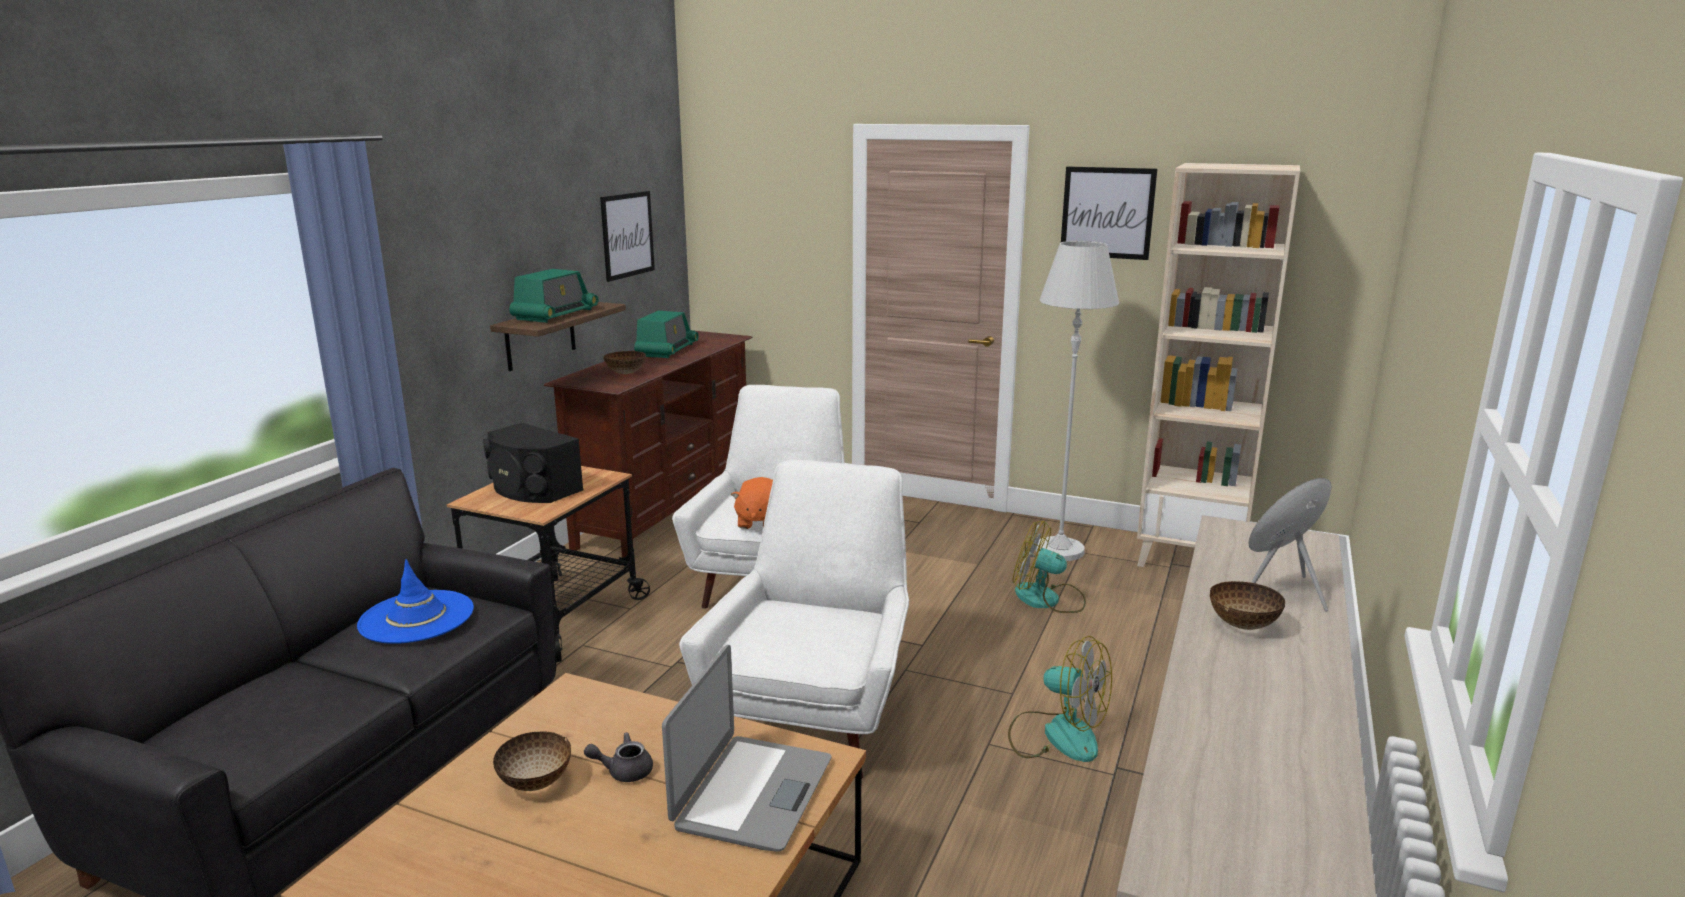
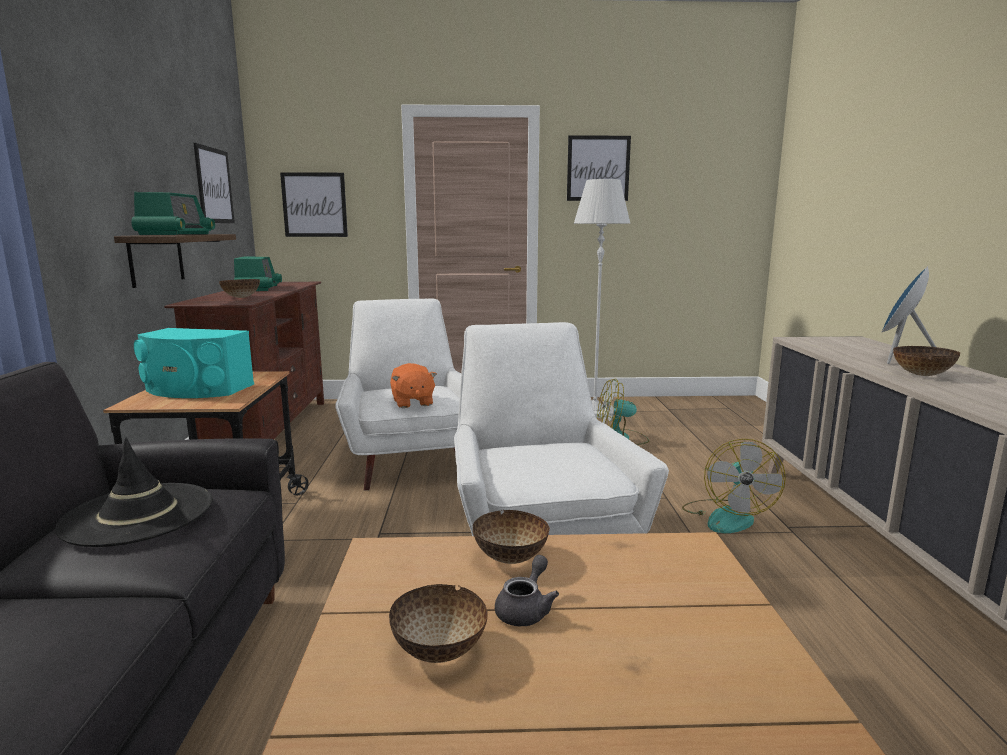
camera: 25 degrees left, 5 degrees down
(417, 617) = (138, 514): blue hat -> black hat
(532, 489) = (195, 389): black speaker -> turquoise speaker
(623, 771) = (526, 609): grey teapot -> grey teapot turned 150 degrees clockwise
(661, 725) = (511, 558): none -> bowl
(751, 243) = (314, 205): none -> picture
(752, 793) = (676, 592): laptop -> none
(1057, 735) = (727, 516): fan -> fan turned 90 degrees clockwise
(1191, 558) = (676, 404): beige bookcase -> none

